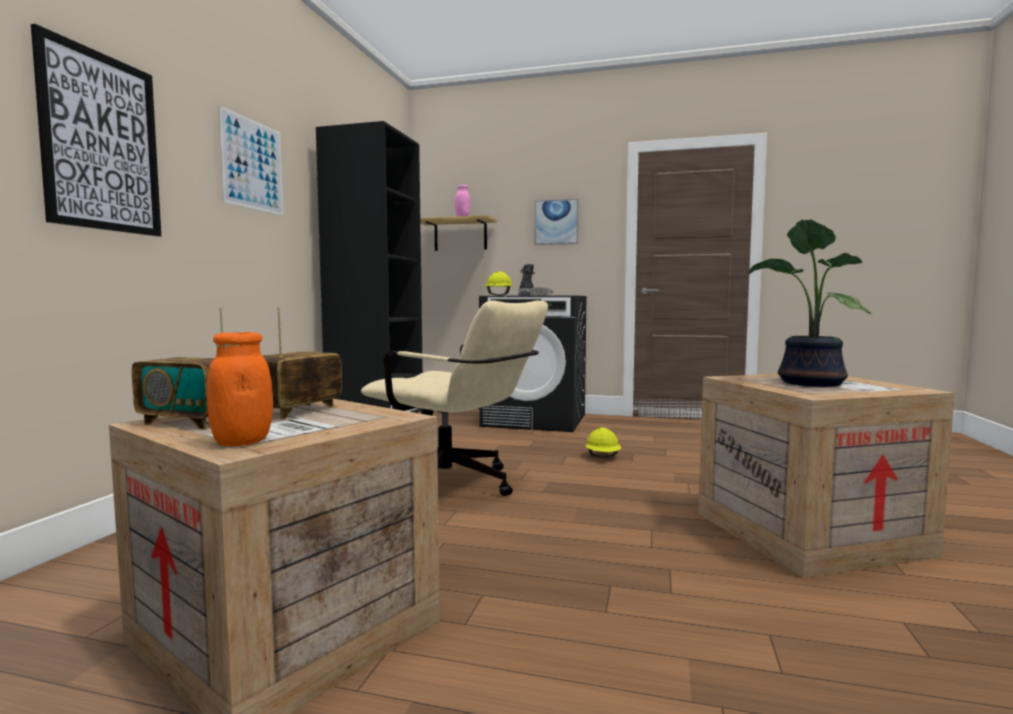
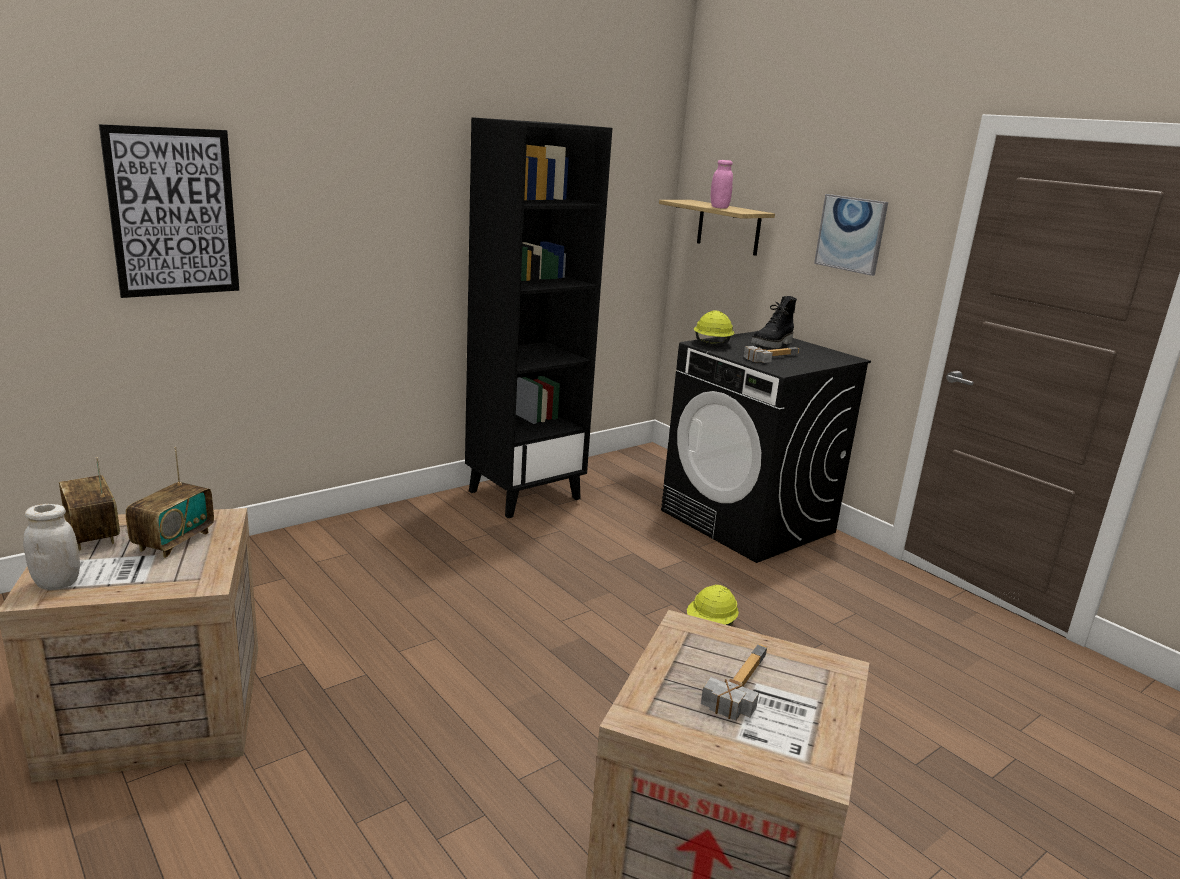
camera: 35 degrees right, 15 degrees up
(242, 442) = (57, 583): orange jar -> white jar
(252, 165) = (368, 187): picture -> none
(297, 411) = (174, 541): radio -> radio turned 135 degrees clockwise
(457, 487) = (484, 605): beige office chair -> none
(807, 383) = (734, 685): potted plant -> hammer

